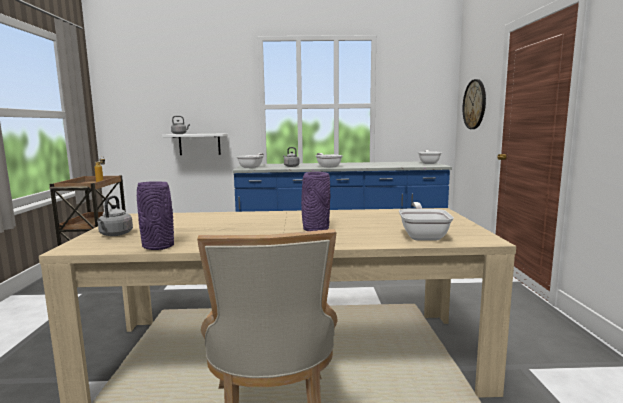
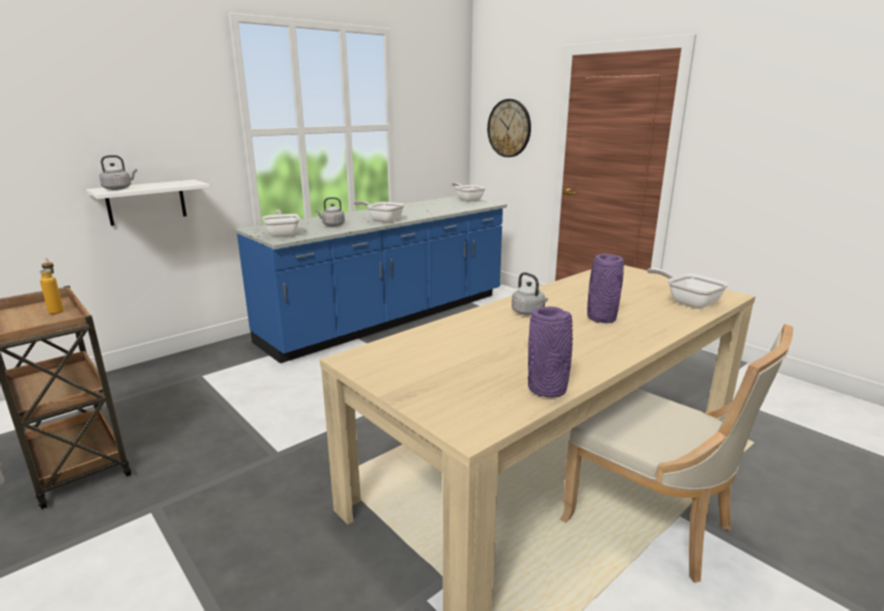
camera: 40 degrees left, 10 degrees up
(115, 234) = (443, 393): grey kettle -> grey kettle (529, 313)

